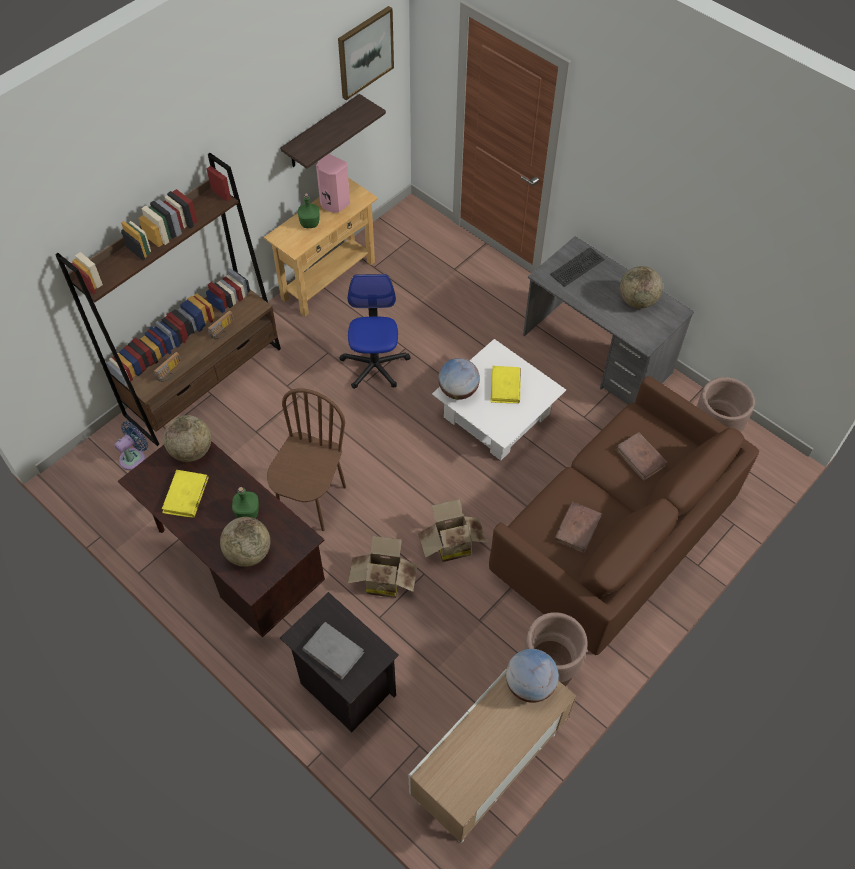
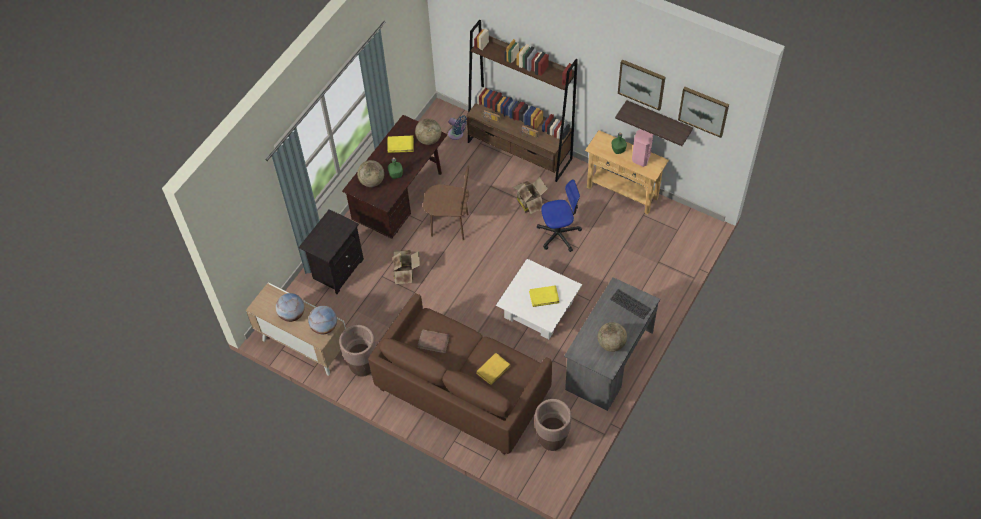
camera: 80 degrees right, 0 degrees up
(291, 97) = (641, 84): none -> picture
(333, 651) = (325, 233): grey book -> none
(450, 544) = (437, 302): cardboard box -> cardboard box (530, 203)
(458, 390) = (533, 272): globe -> globe (292, 314)
(641, 458) = (493, 370): brown book -> yellow book

